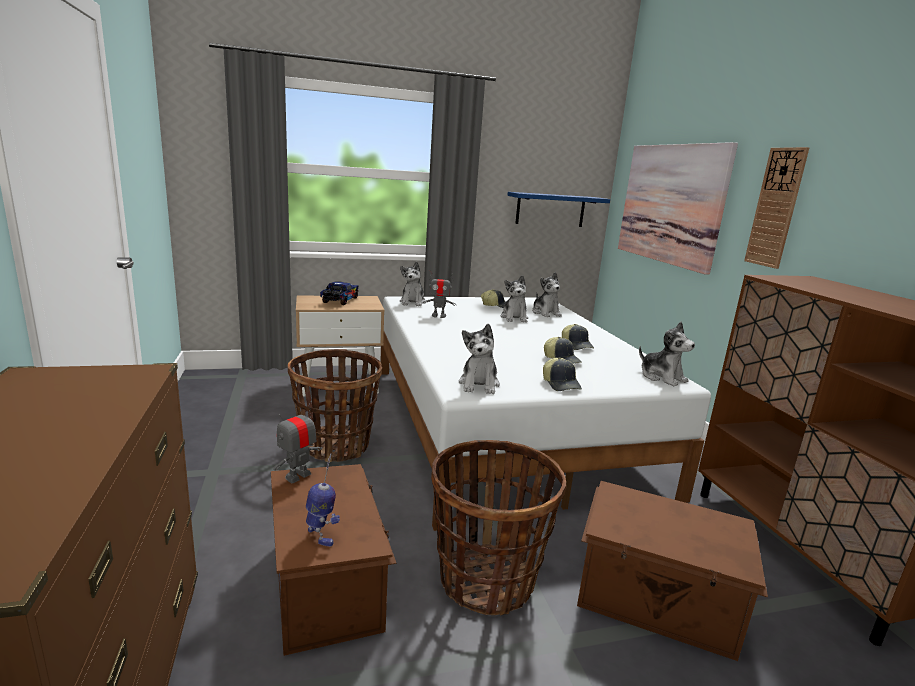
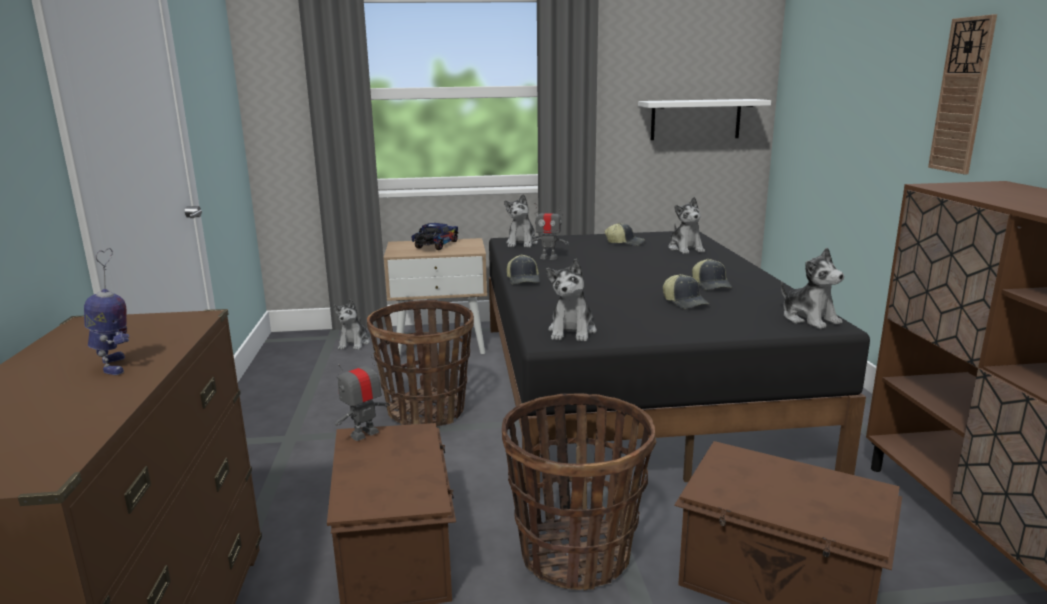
camera: 10 degrees right, 0 degrees up
(321, 536) = (378, 491): toy robot -> toy robot (115, 366)
(504, 424) = (632, 387): white bed -> black bed
(514, 318) = (642, 256): plush toy -> plush toy (354, 343)
(550, 209) = (695, 119): blue shelf -> white shelf
(561, 384) = (673, 329): cap -> cap (524, 280)
(670, 204) = (843, 100): picture -> none

